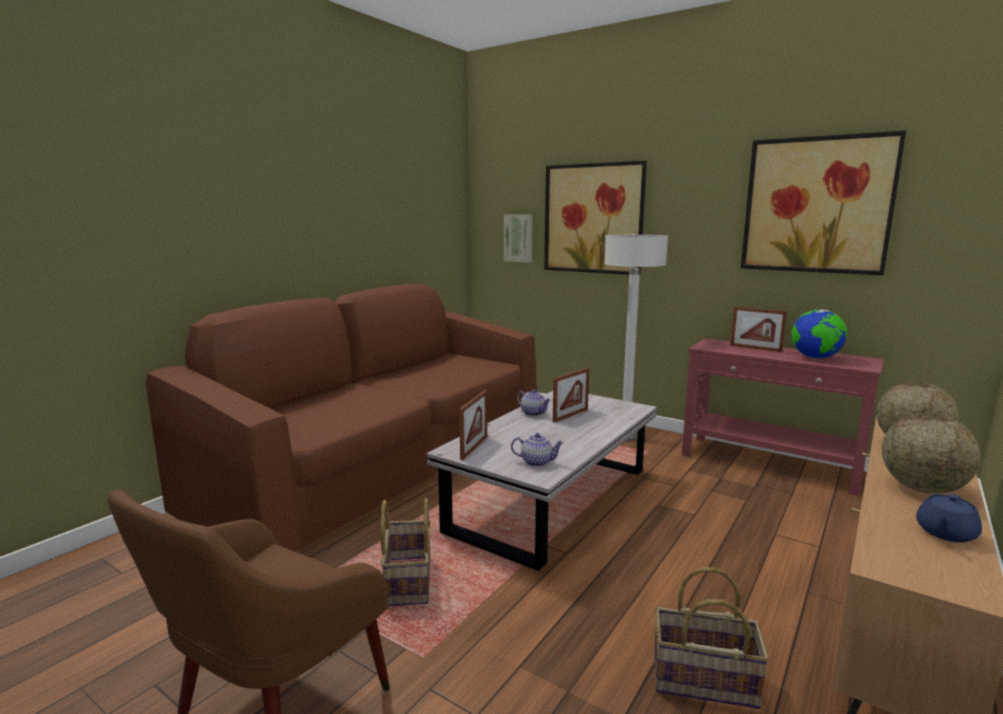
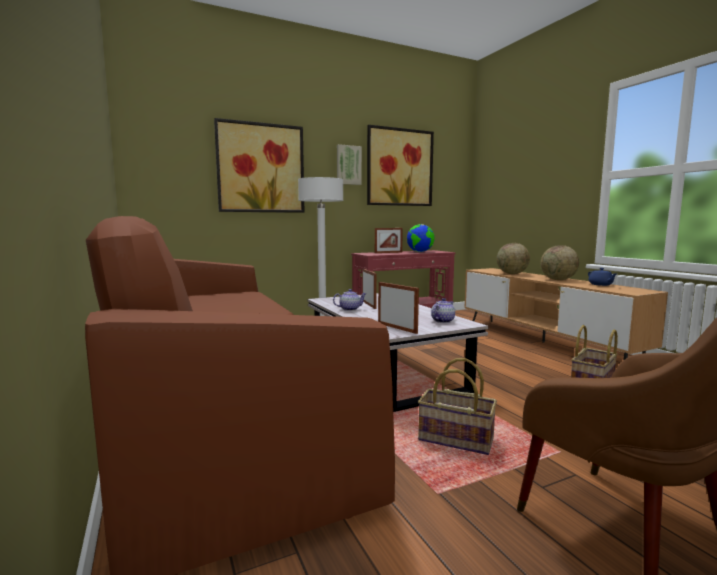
camera: 60 degrees left, 5 degrees down
(519, 238) = (185, 183): picture -> picture (348, 165)

